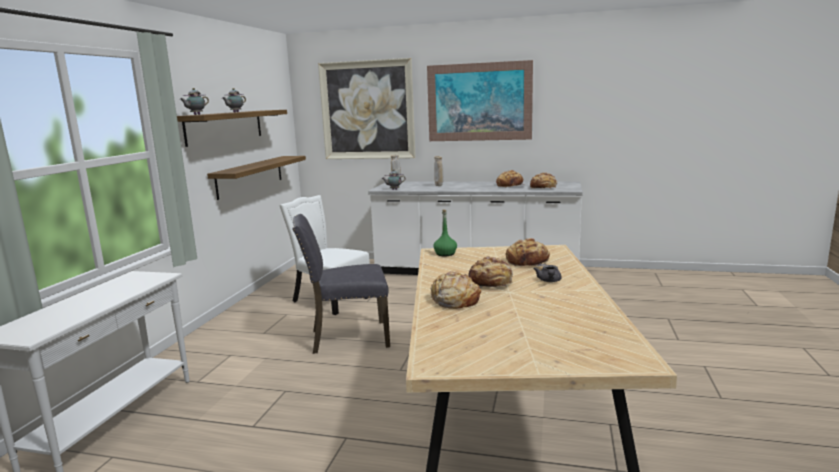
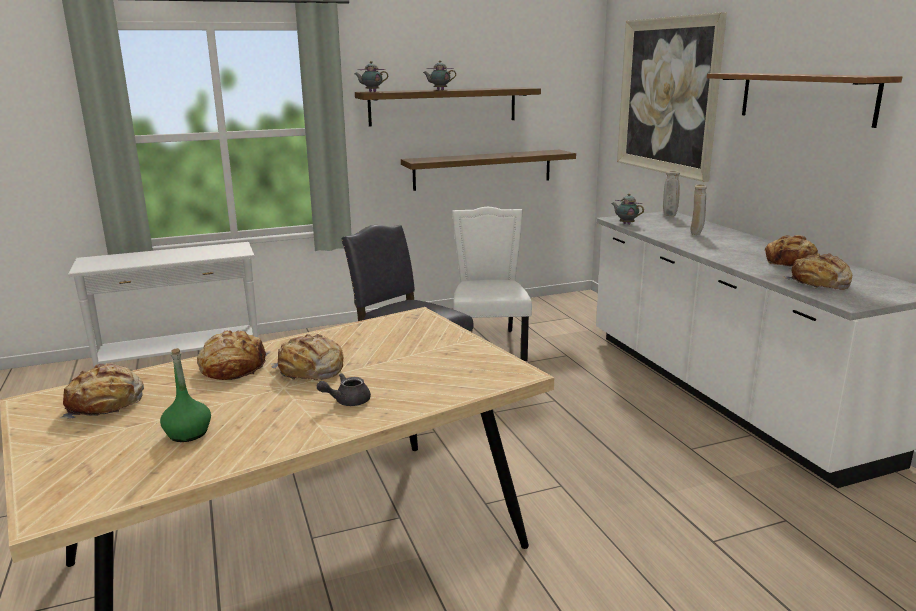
camera: 55 degrees right, 5 degrees up
(445, 254) = (413, 322): green bottle -> green bottle (188, 433)
(479, 102) = (805, 97): picture -> shelf
(528, 262) = (425, 371): bread -> bread (106, 404)

